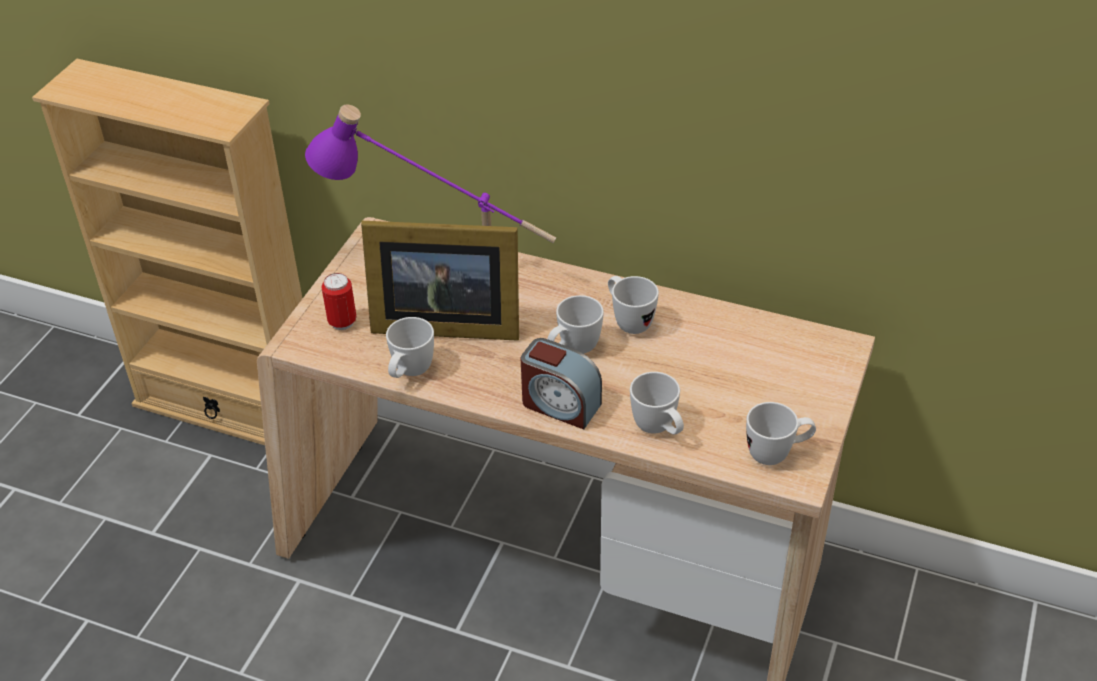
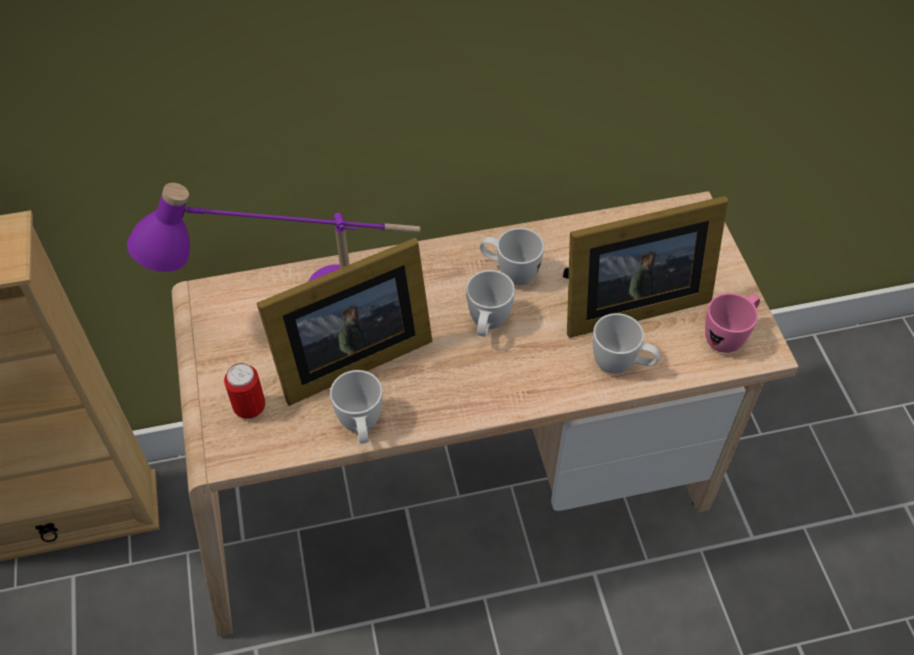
camera: 35 degrees left, 10 degrees up
(560, 404) = (521, 386): alarm clock -> none
(708, 388) = (627, 304): none -> picture frame
(777, 453) = (728, 336): white mug -> pink mug

